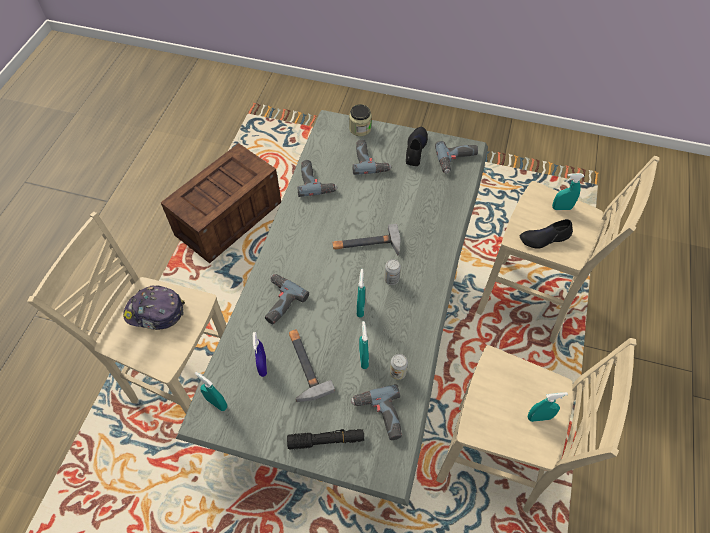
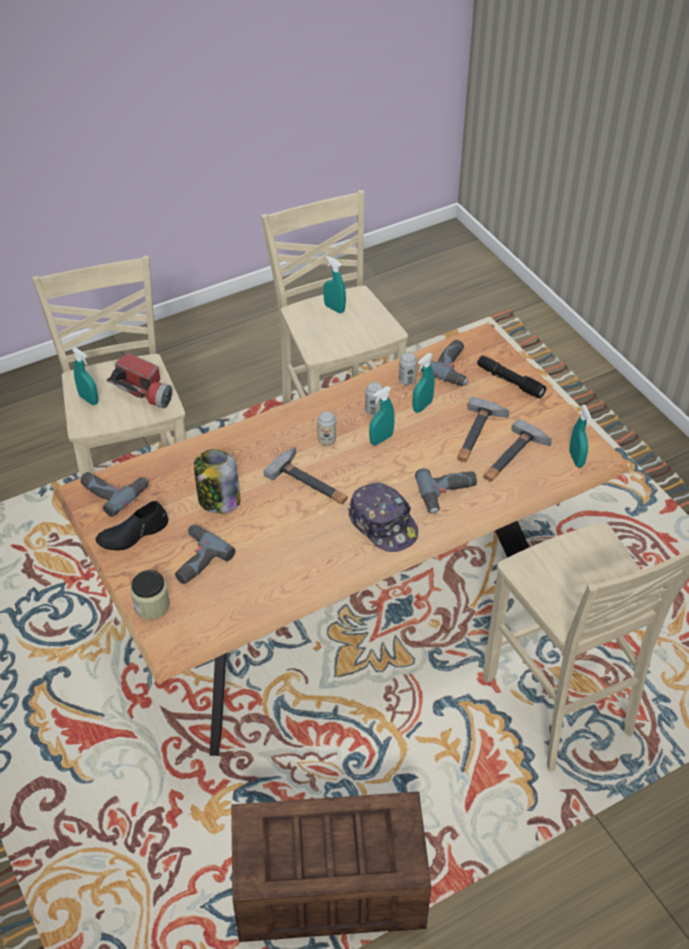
camera: 135 degrees left, 10 degrees down
(155, 312) = (573, 591): cap -> cap (383, 524)
(262, 366) = (512, 457): blue spray bottle -> hammer
(316, 181) = (279, 581): power drill -> none
(354, 343) = (344, 607): grey dining table -> brown dining table
(389, 326) = (374, 411): none -> can
(400, 196) = (218, 500): none -> jar
(544, 238) = (144, 391): black shoe -> flashlight

